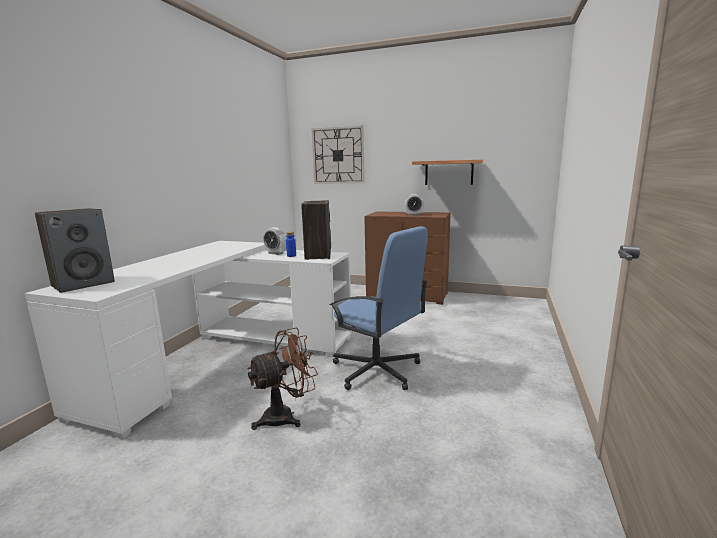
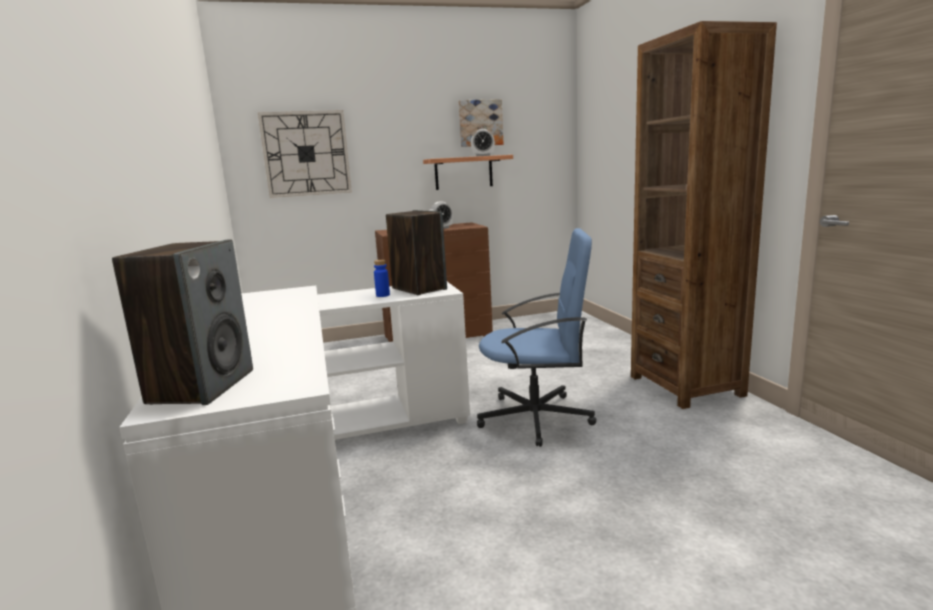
camera: 35 degrees left, 0 degrees up
(276, 253) = (349, 297): alarm clock -> alarm clock (483, 156)
(286, 416) = (521, 497): brown fan -> none
(467, 132) = (480, 123): none -> picture
(532, 389) = (686, 386): none -> brown bookcase

